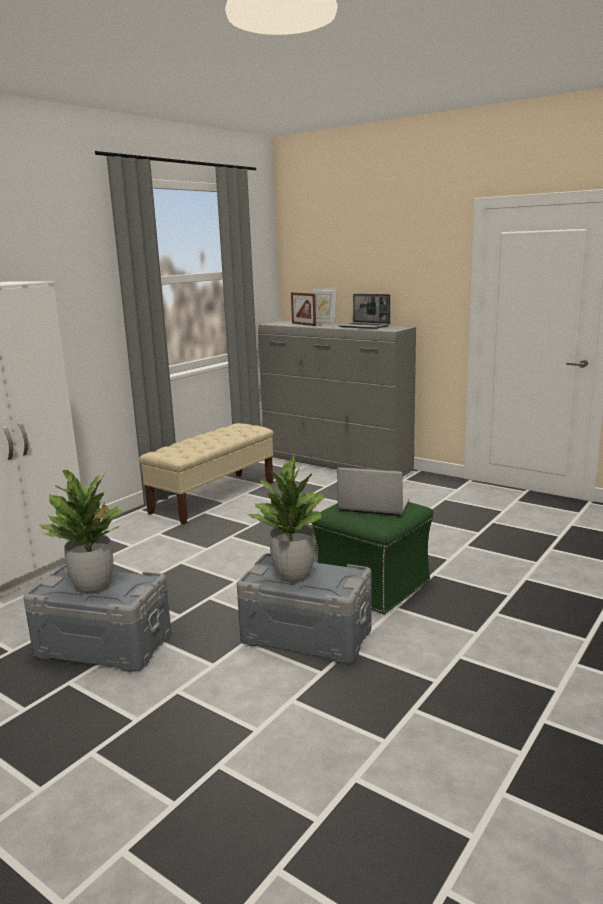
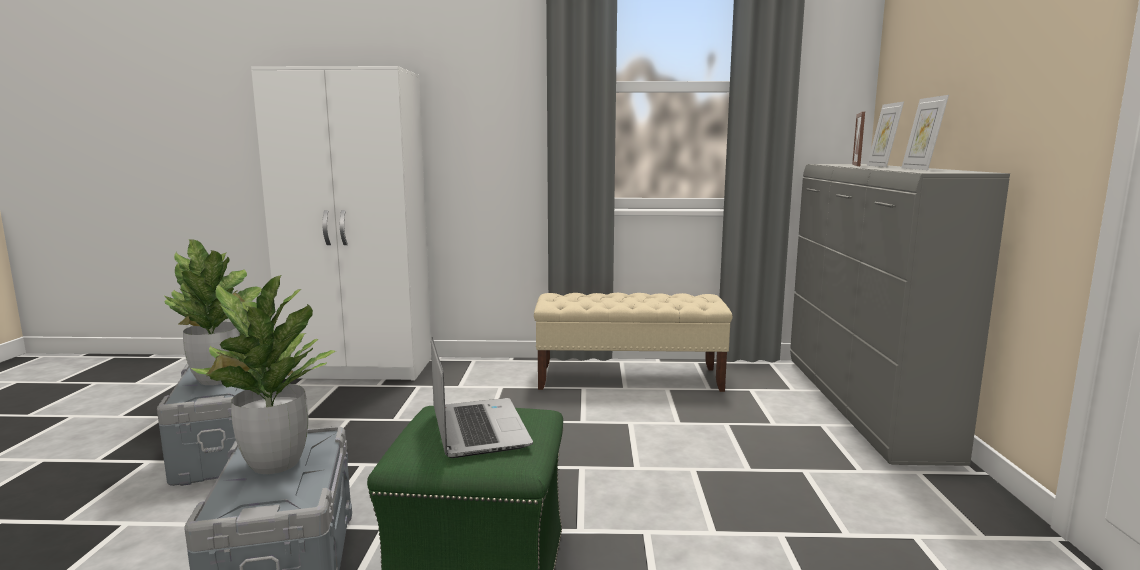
camera: 55 degrees right, 5 degrees down
(364, 326) = (919, 169): laptop -> picture frame

